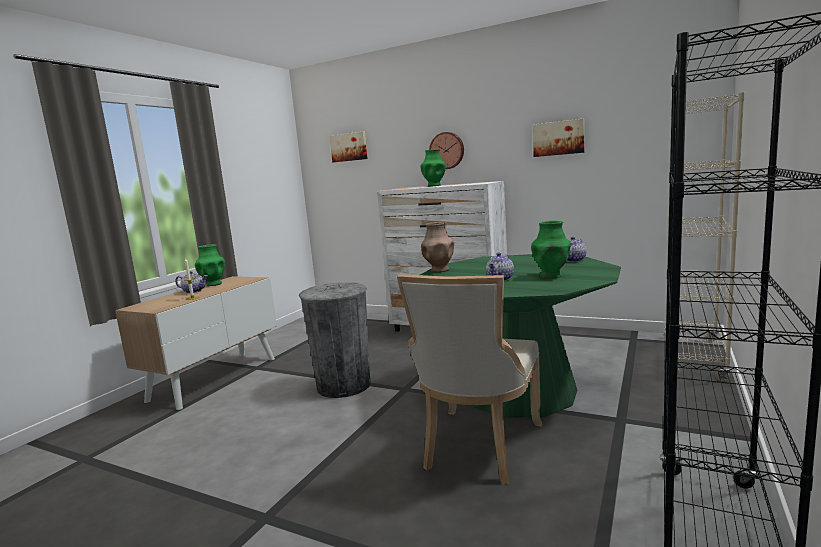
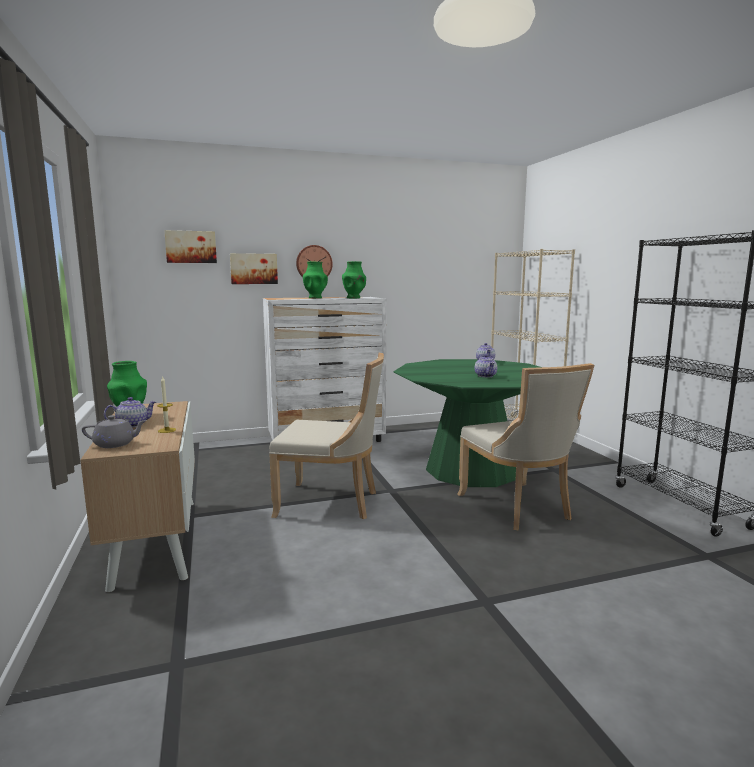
camera: 45 degrees left, 0 degrees up
(150, 303) = (115, 444): none -> grey teapot
(343, 385) = (331, 503): grey trash can -> beige chair
(439, 270) = (413, 374): brown vase -> none
(551, 276) = (510, 371): green vase -> green vase (354, 298)
(558, 138) = (414, 263): picture -> picture (253, 269)

